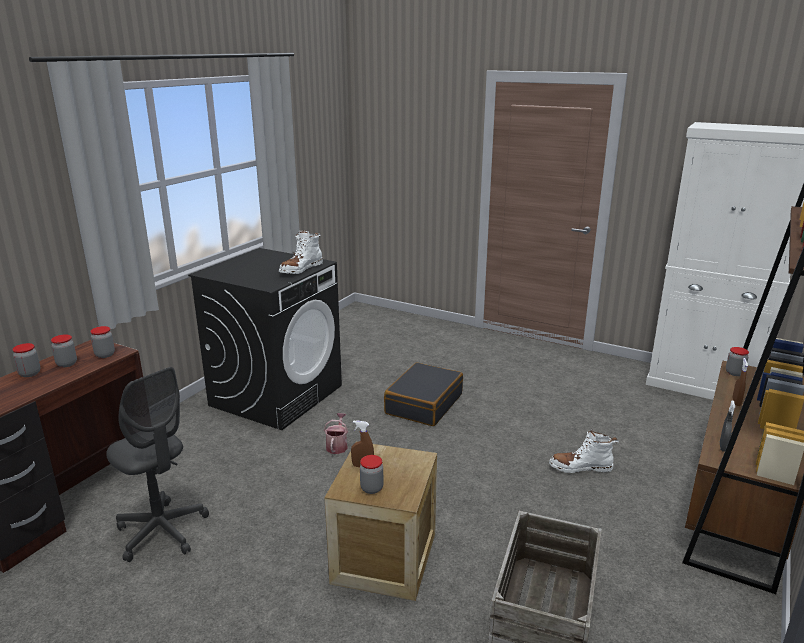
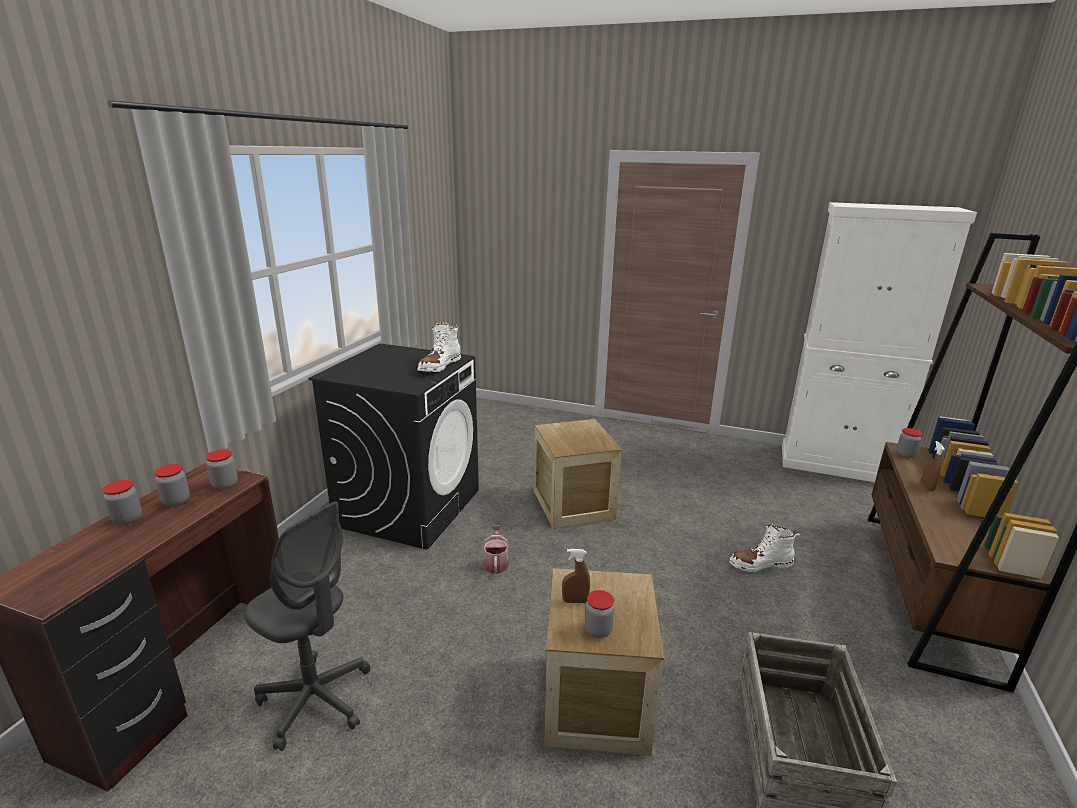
camera: 10 degrees left, 0 degrees up
(423, 404) = (573, 505): black suitcase -> crate
(723, 447) = (947, 540): grey spray bottle -> none

